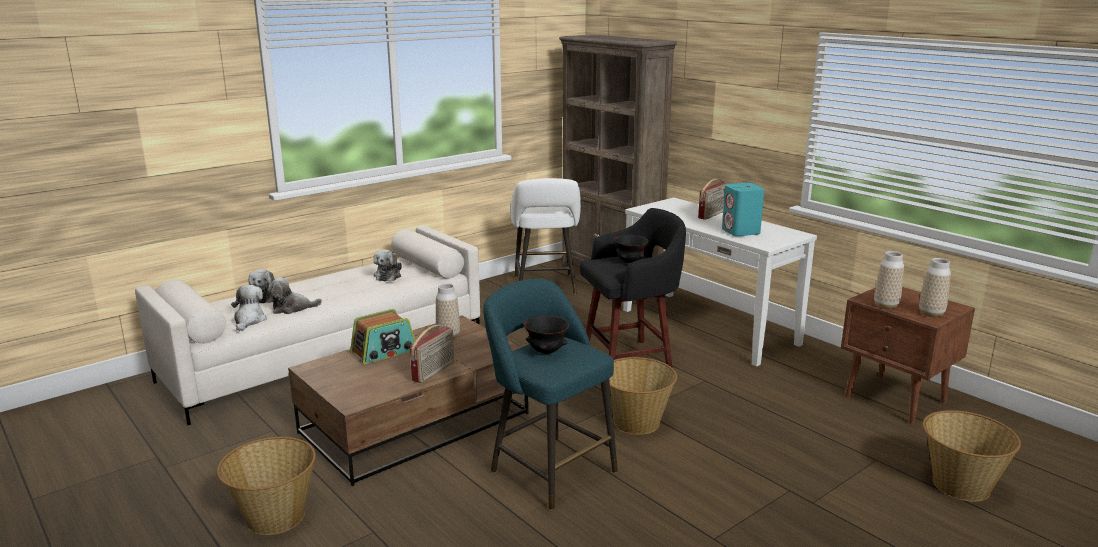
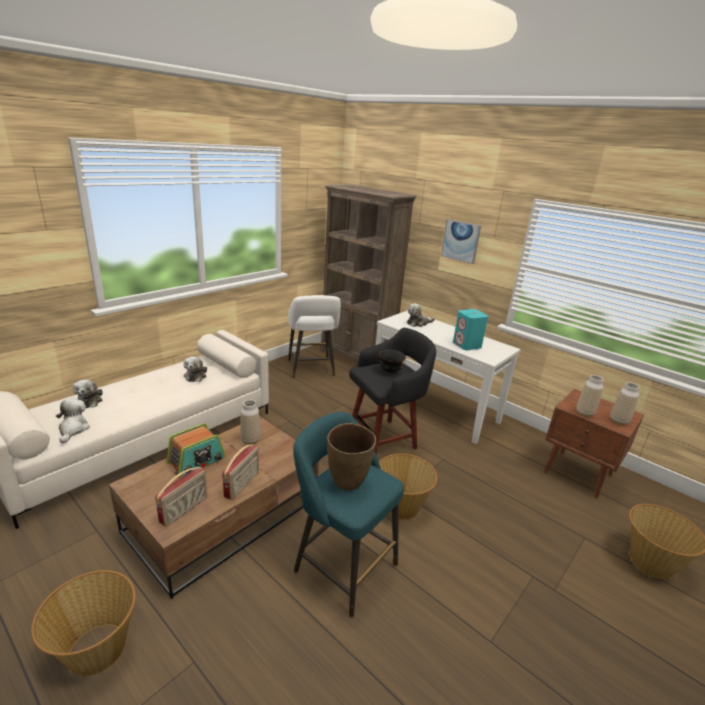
camera: 10 degrees left, 5 degrees up
(292, 308) = (113, 414): plush toy -> plush toy (418, 323)
(547, 352) = (348, 482): black bowl -> brown vase
(712, 215) = (441, 328): radio -> radio (184, 510)
(736, 97) = (460, 241): none -> picture

